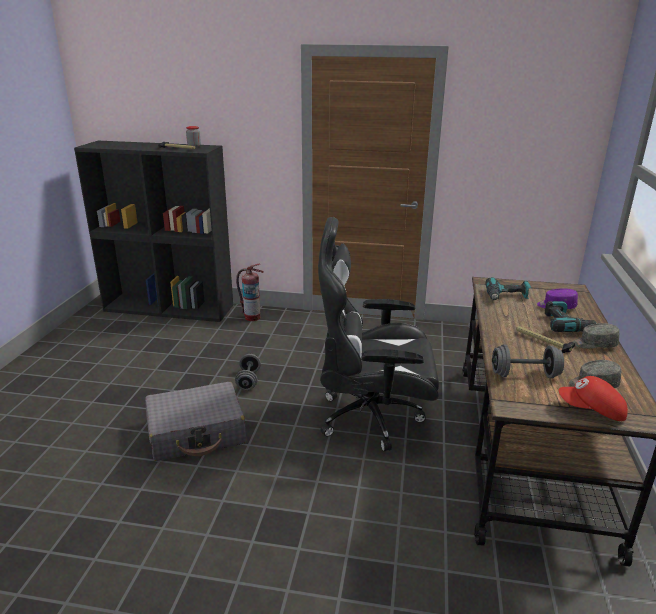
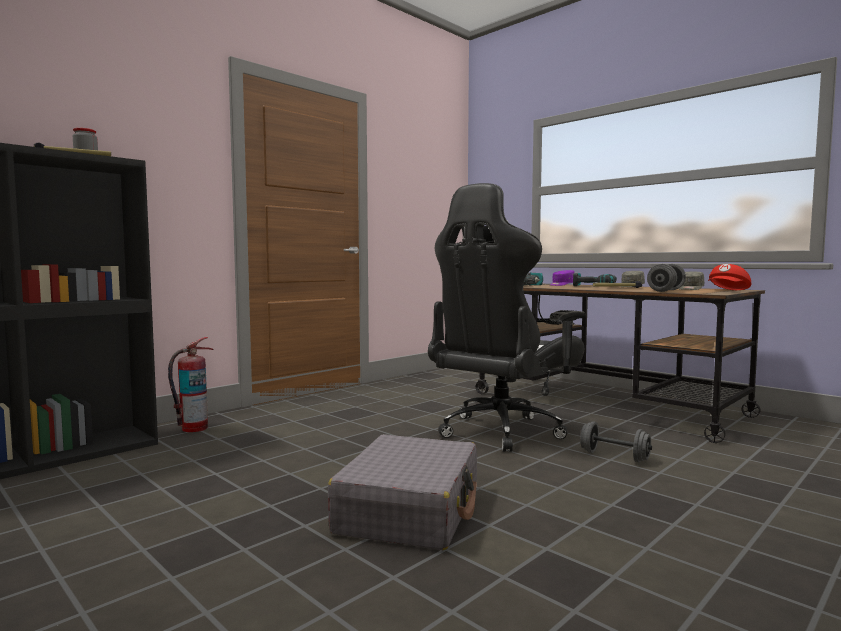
camera: 55 degrees left, 20 degrees down
(248, 380) = (338, 459): grey dumbbell -> grey dumbbell (614, 456)

